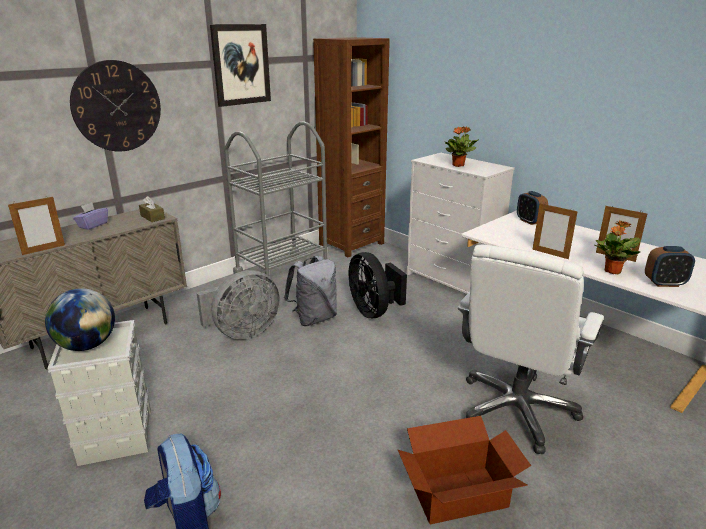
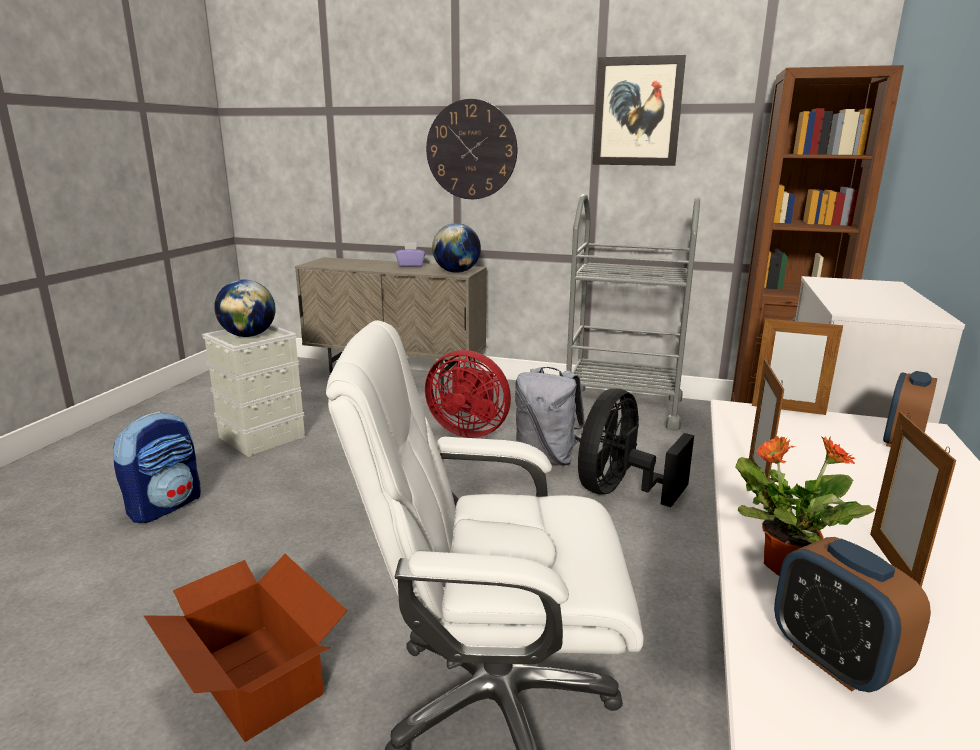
camera: 60 degrees right, 5 degrees down
(44, 250) = (344, 268): picture frame -> picture frame (788, 410)
(152, 217) = (456, 272): brown tissue box -> globe
(242, 332) = (469, 430): grey fan -> red fan
(458, 165) = (851, 296): potted plant -> none

